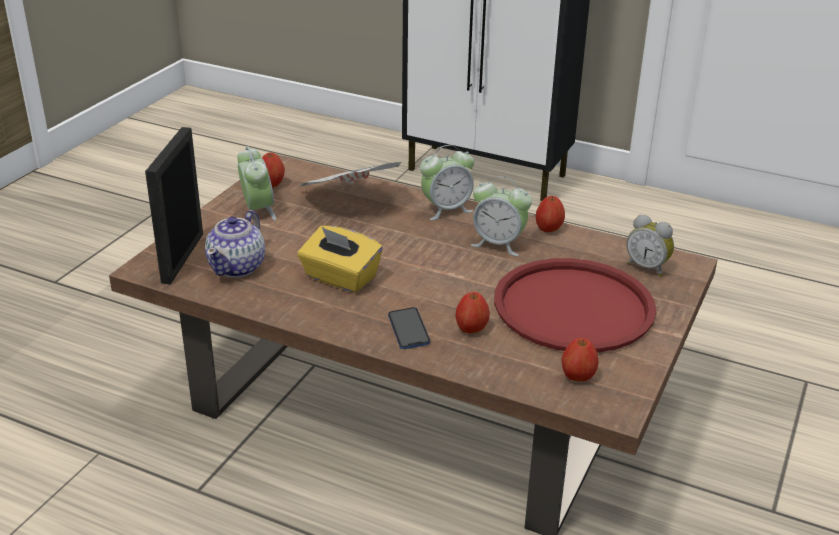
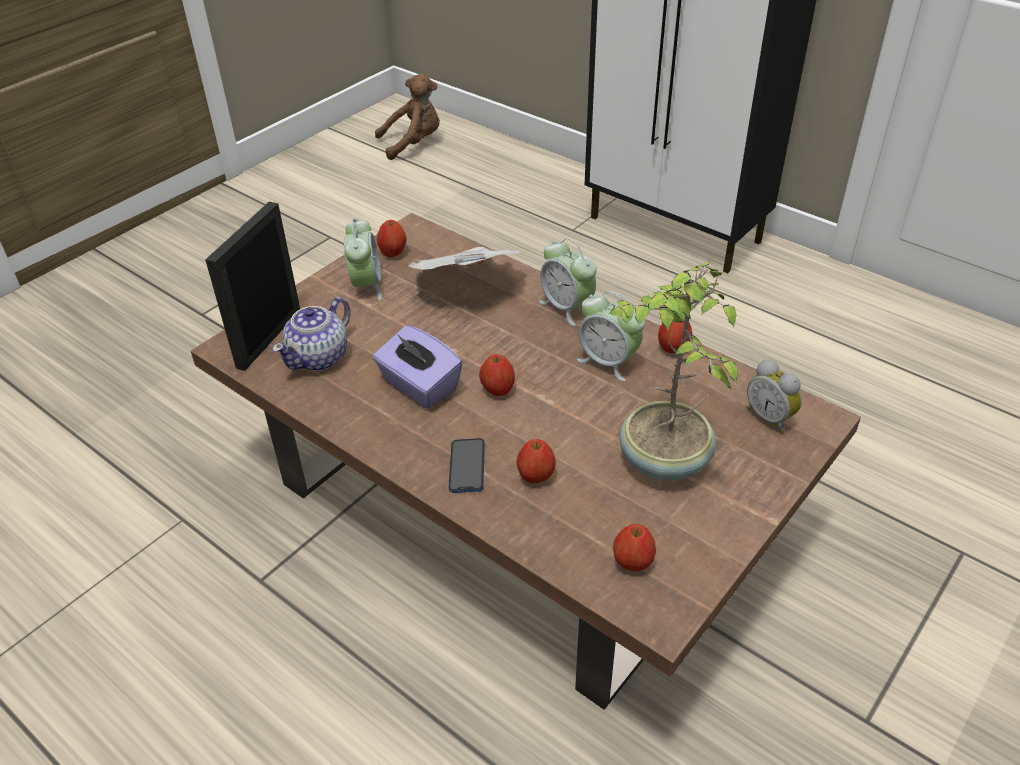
camera: 15 degrees right, 10 degrees up
(218, 124) = (413, 143): none -> brown plush toy
(340, 278) = (419, 386): yellow tissue box -> purple tissue box
(411, 273) = (497, 390): none -> apple
(446, 209) = (566, 307): alarm clock -> alarm clock turned 60 degrees clockwise
(573, 307) = (662, 462): red tray -> potted plant

